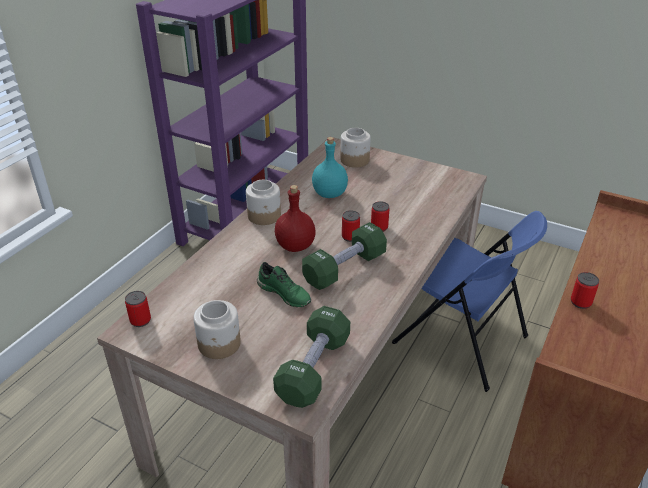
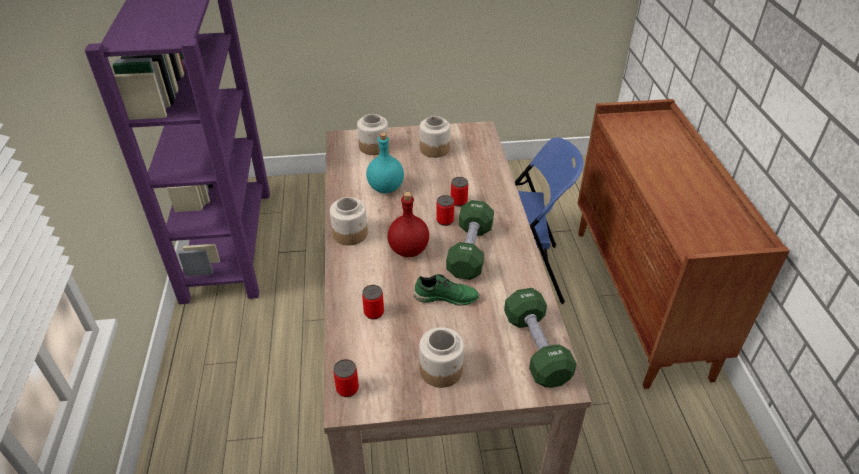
camera: 35 degrees left, 5 degrees up
(405, 179) = (434, 149): none -> jar
(580, 302) = (662, 199): can -> can (374, 312)

